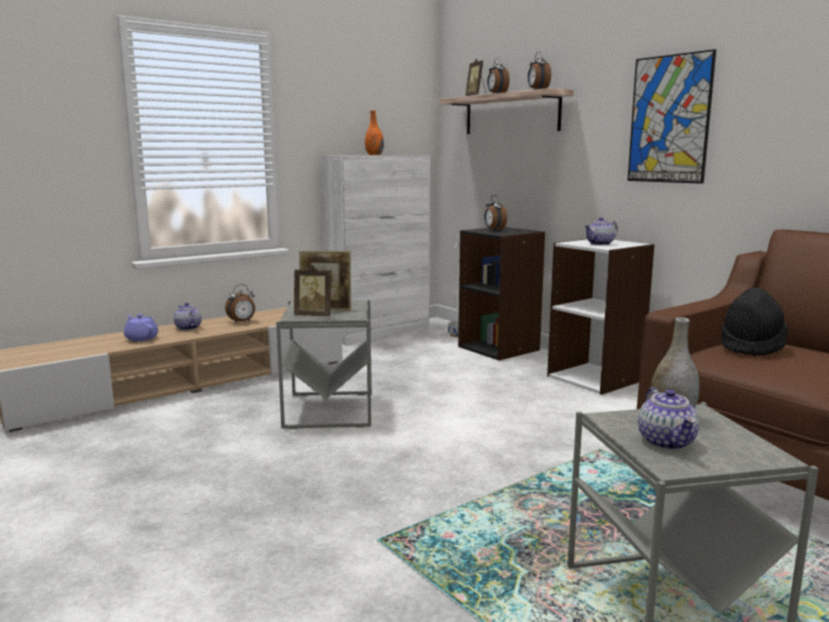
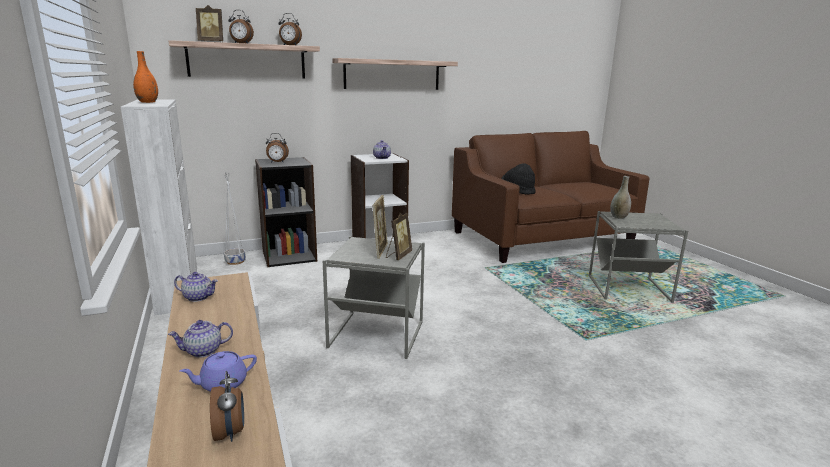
camera: 75 degrees left, 5 degrees up
(242, 322) = (216, 317): alarm clock -> alarm clock (230, 432)
(667, 442) = (648, 223): teapot -> teapot (198, 297)
(669, 119) = (392, 75): picture -> shelf

